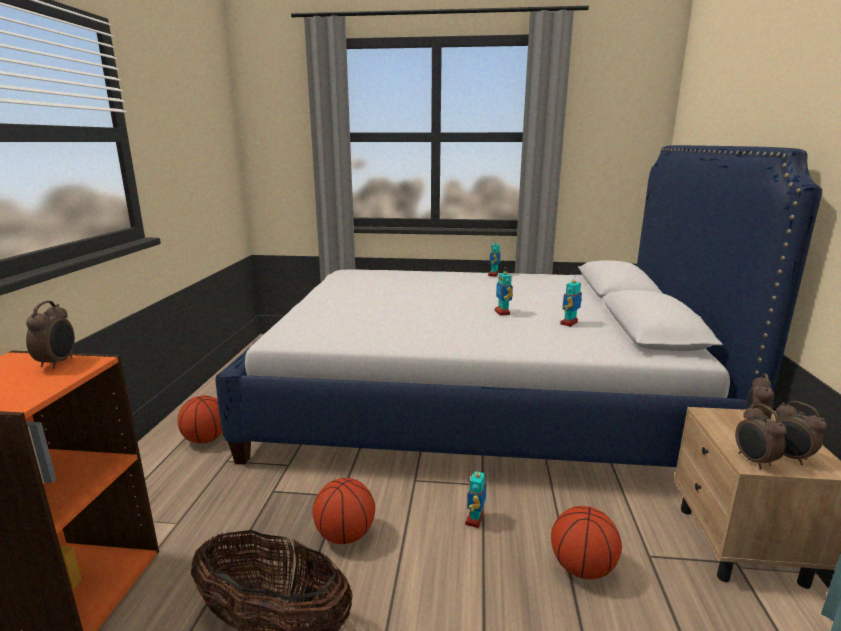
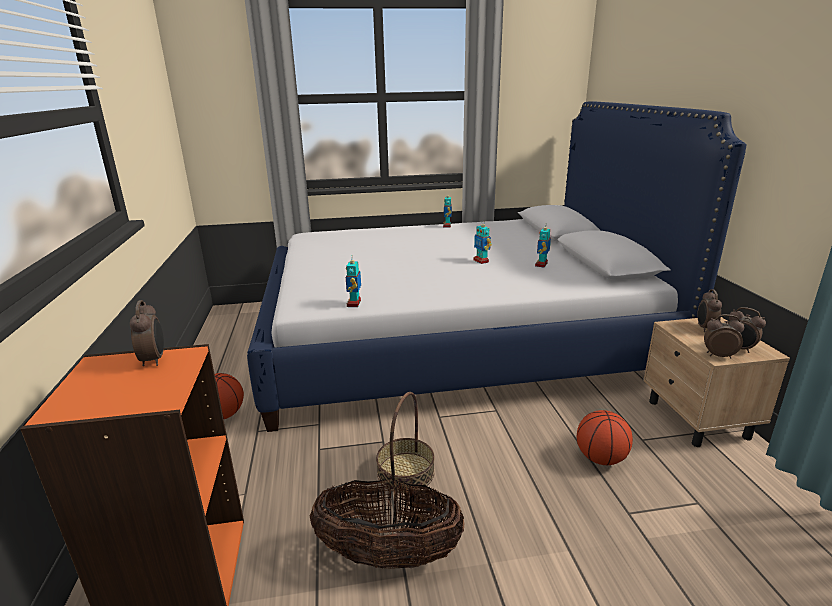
camera: 15 degrees left, 5 degrees up
(345, 535) = (406, 472): basketball -> basket
(475, 520) = (504, 439): toy robot -> toy robot (354, 303)
(753, 461) = (718, 355): alarm clock -> alarm clock turned 135 degrees clockwise

